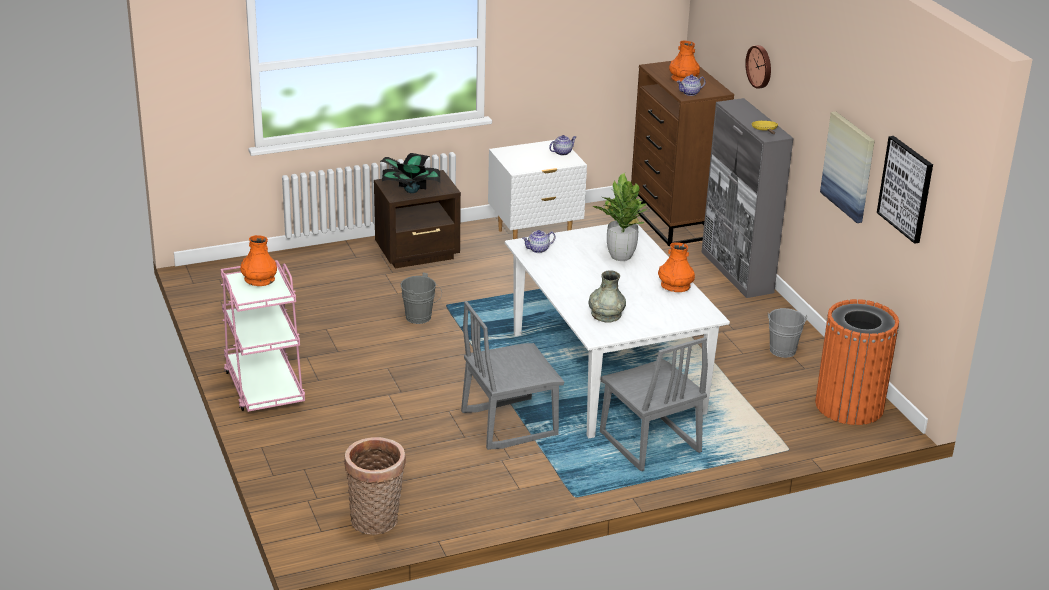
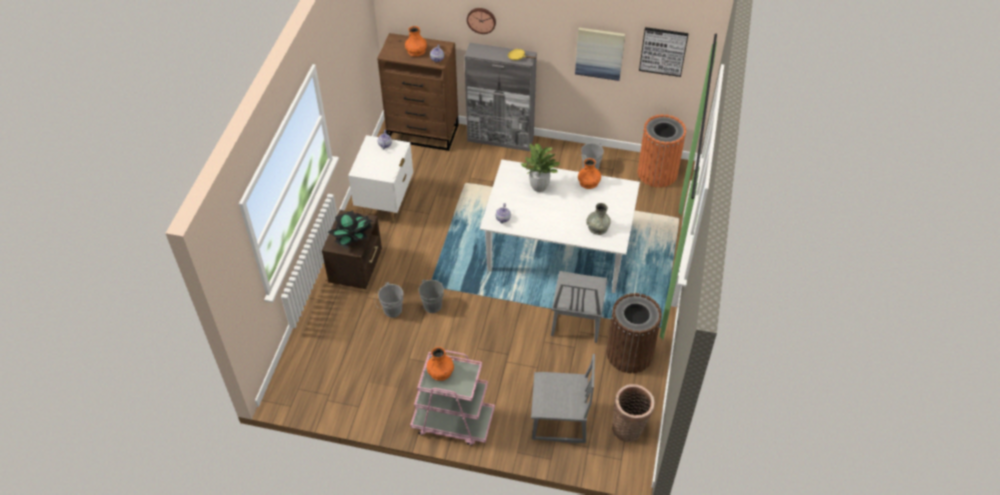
camera: 55 degrees left, 20 degrees up
(381, 294) = (390, 310): none -> grey bucket
(499, 483) = (629, 353): none -> brown trash can
(649, 443) = (636, 270): grey chair -> grey chair (559, 421)

